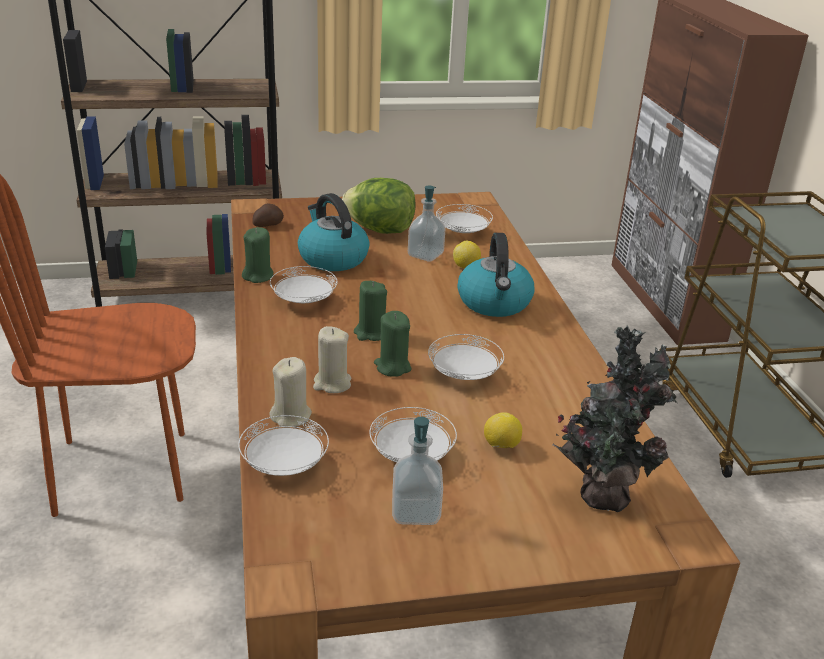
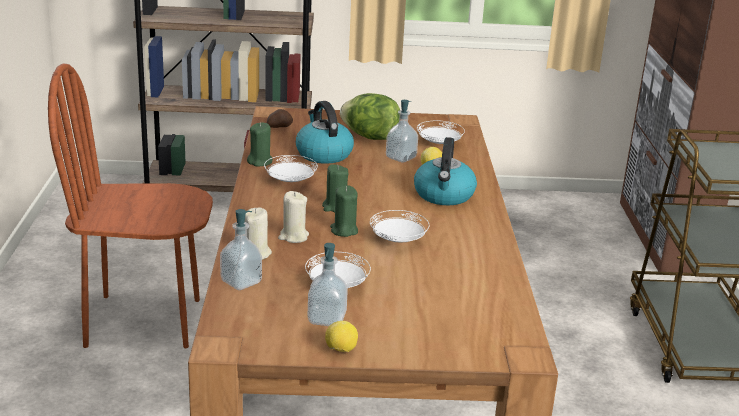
camera: 10 degrees right, 5 degrees down
(284, 465) = (241, 282): white plate -> soap dispenser
(501, 446) = (407, 287): lemon -> lemon (340, 350)
(602, 494) = (472, 323): potted plant -> none

